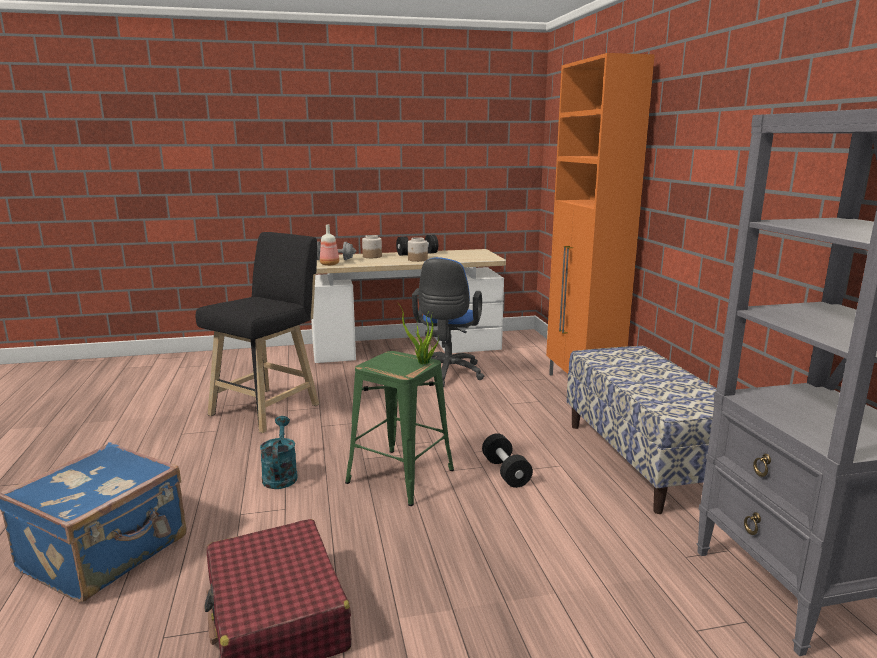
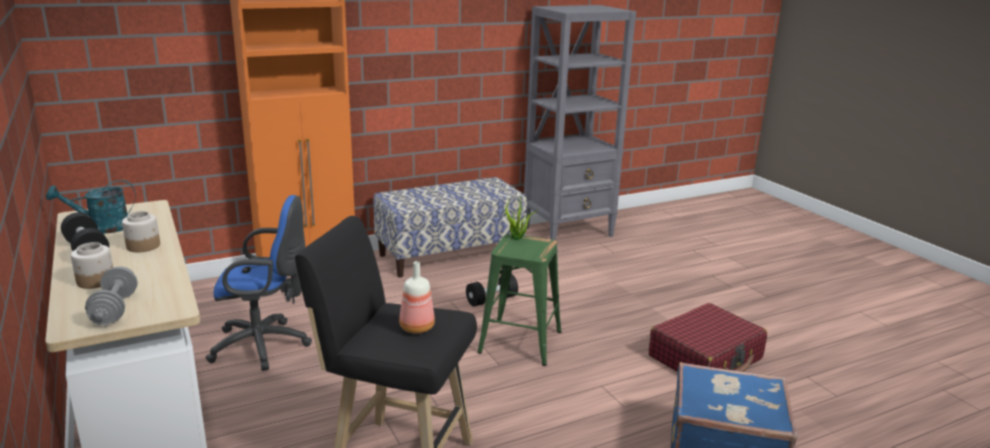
camera: 105 degrees left, 5 degrees up
(280, 475) = (552, 403): turquoise watering can -> turquoise watering can (102, 228)
(329, 264) = (165, 304): bottle -> bottle (415, 328)

